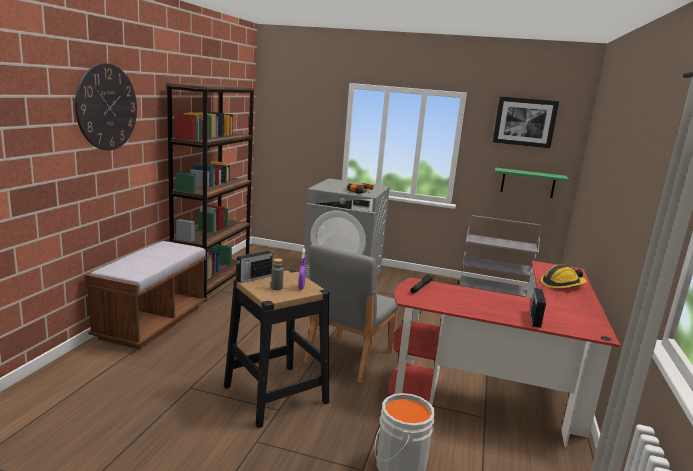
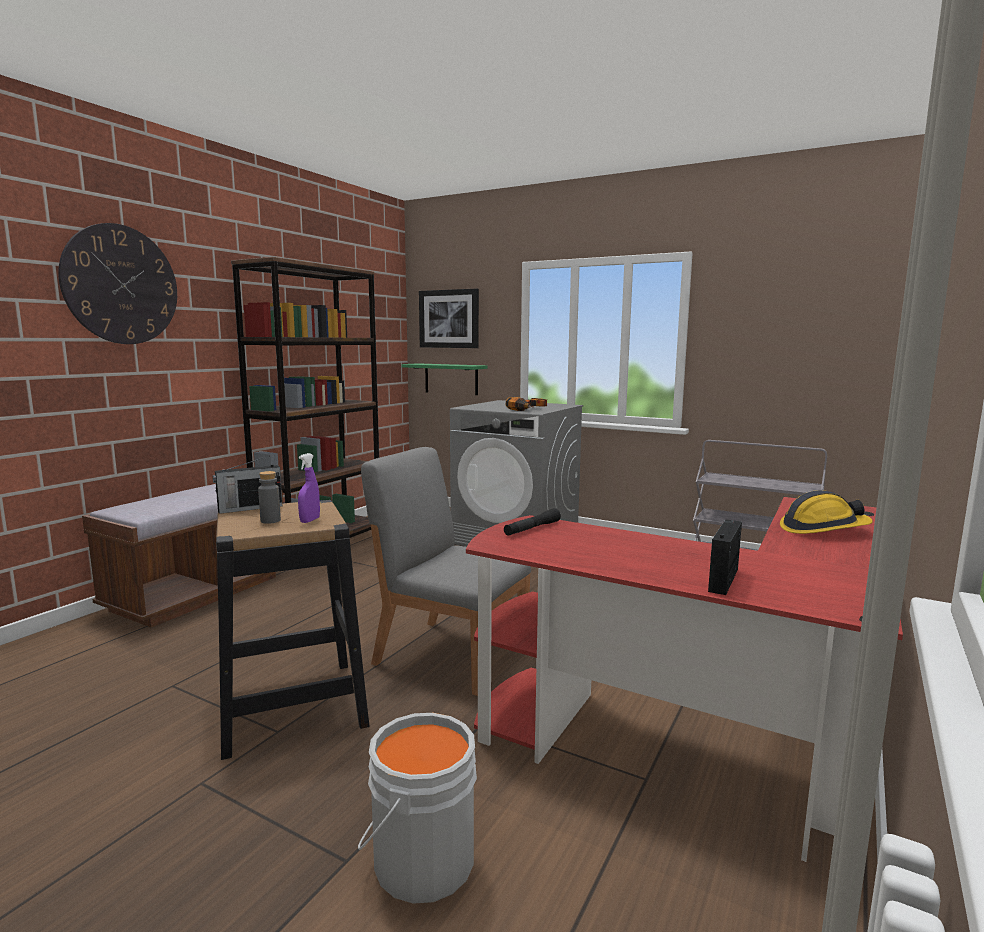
camera: 15 degrees right, 5 degrees down
(348, 357) = (450, 654): grey chair -> grey chair turned 75 degrees clockwise
(524, 122) = (790, 285): picture -> picture (449, 319)
(528, 183) = (804, 385): green shelf -> green shelf (451, 379)

